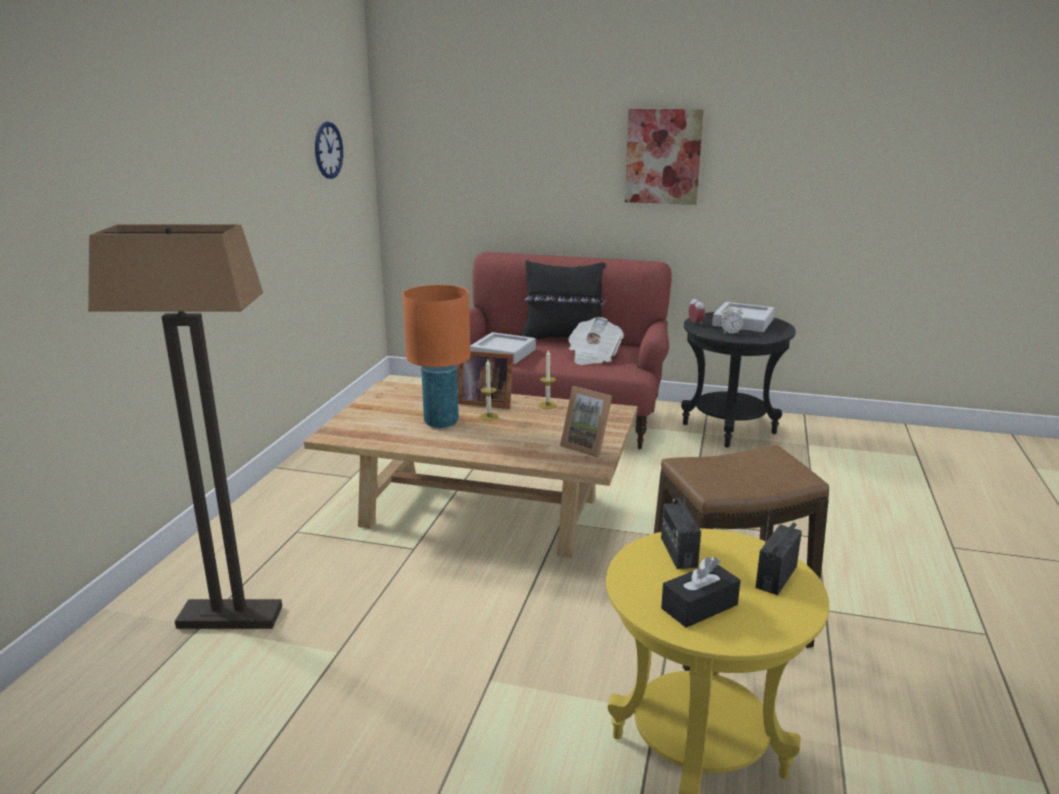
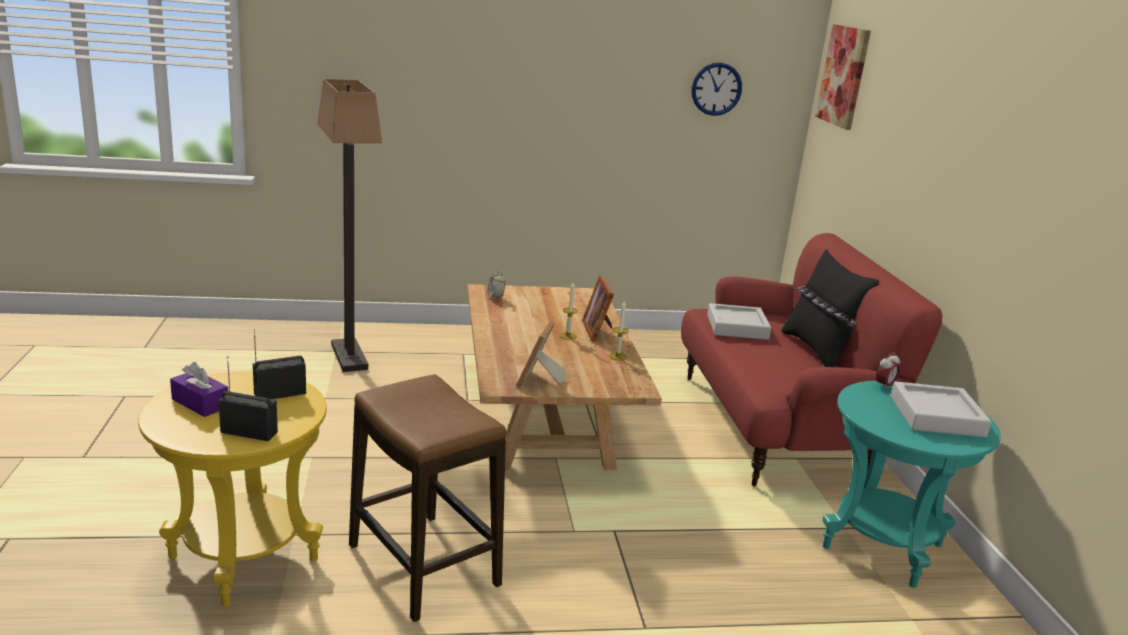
camera: 65 degrees right, 0 degrees up
(441, 422) = (538, 320): orange table lamp -> none
(593, 356) = (787, 369): newspaper -> none
(663, 156) = (981, 172): picture -> picture (844, 76)
(699, 607) = (200, 403): black tissue box -> purple tissue box
(729, 429) = (882, 547): black side table -> turquoise side table
(730, 333) = (877, 408): alarm clock -> alarm clock (495, 297)

